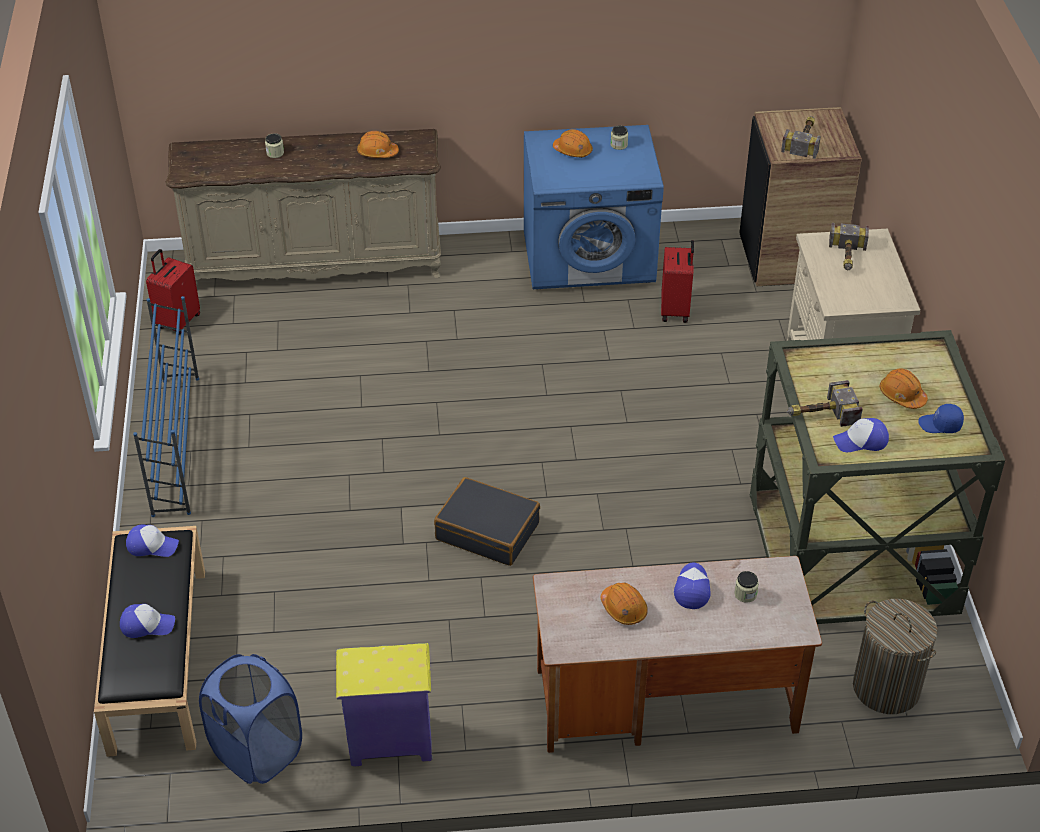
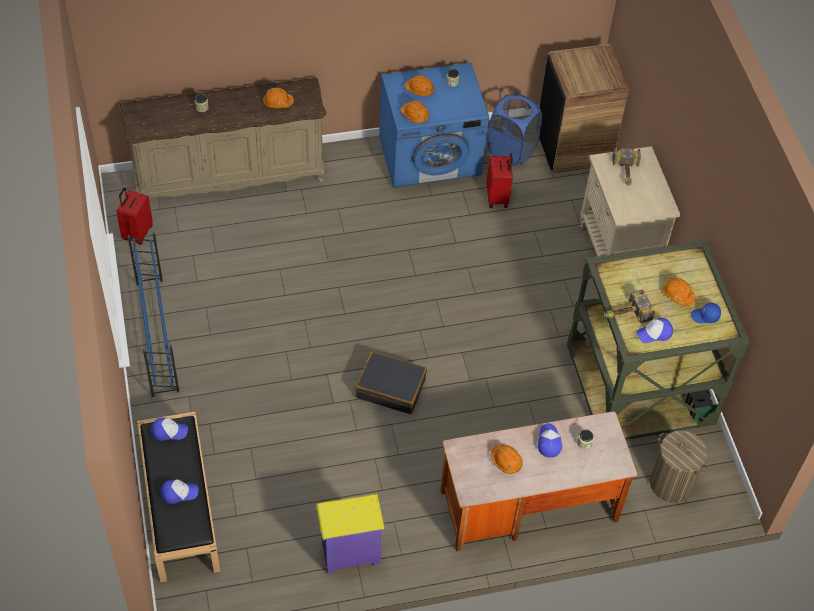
camera: 10 degrees left, 10 degrees up
(257, 752) = (262, 569): blue laundry basket -> blue laundry basket (511, 151)
(561, 178) = (415, 115): none -> orange hard hat
(804, 139) = (587, 75): hammer -> none

